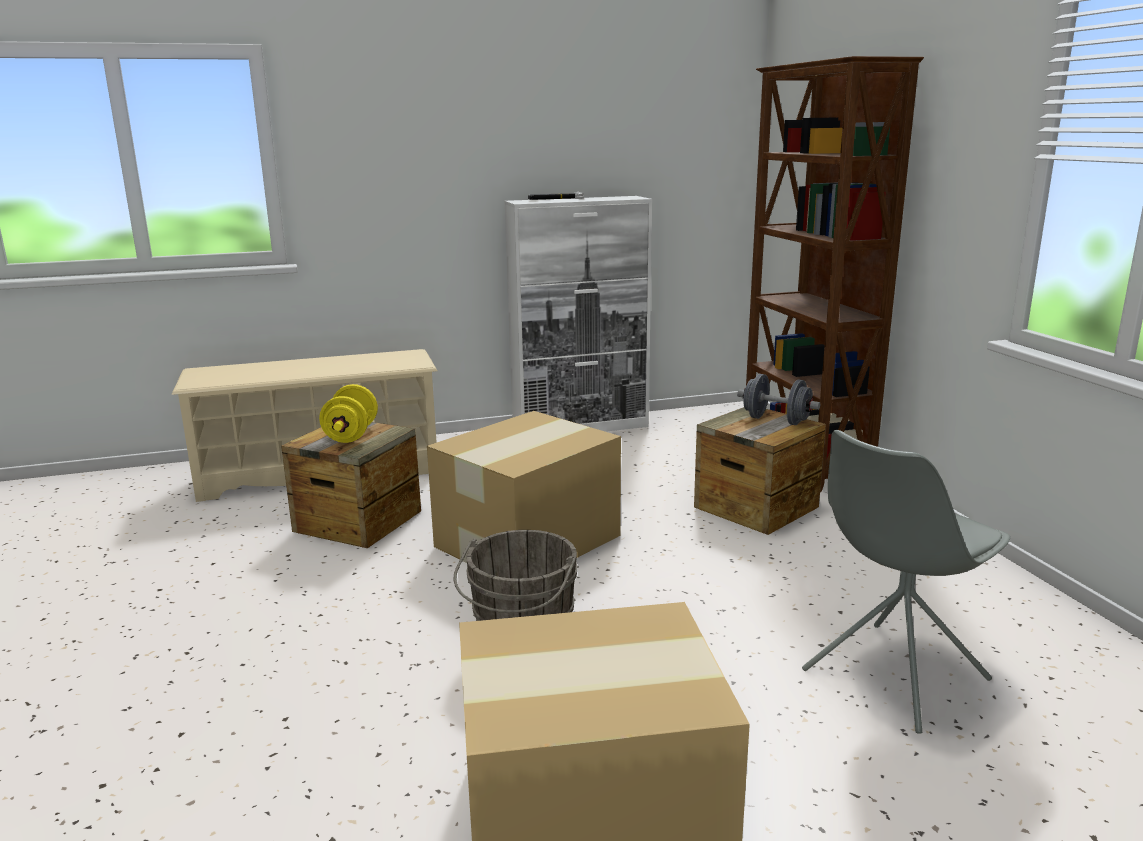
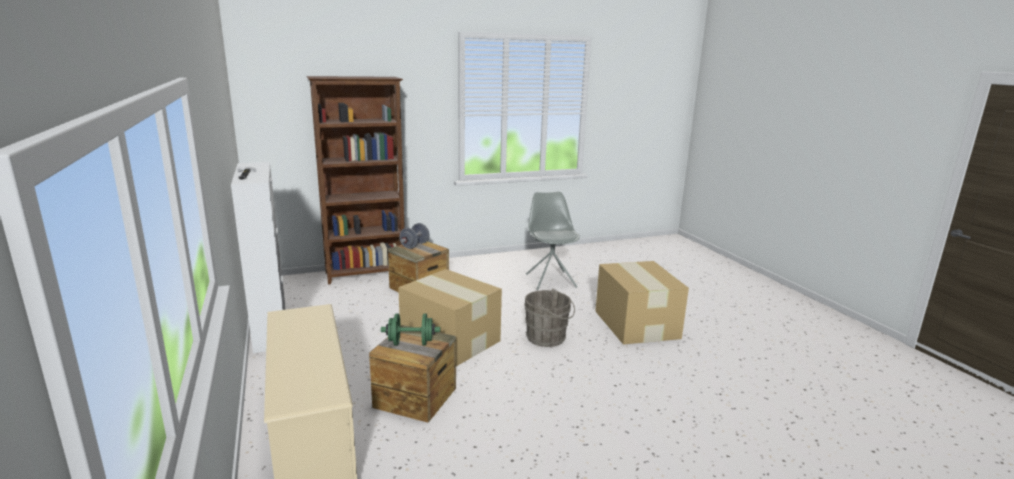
camera: 95 degrees left, 0 degrees up
(351, 435) = (411, 343): yellow dumbbell -> green dumbbell
(892, 676) = (550, 280): grey chair -> grey chair turned 150 degrees counterclockwise

